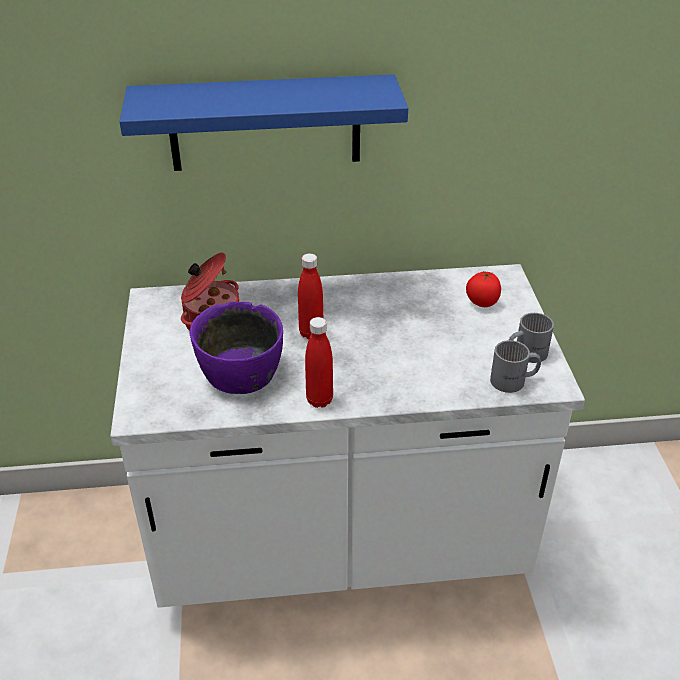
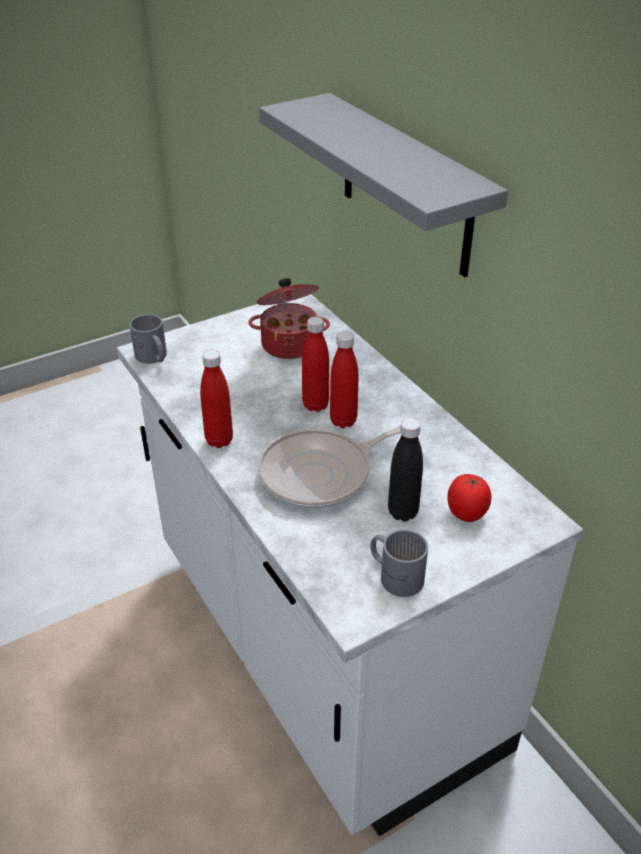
camera: 65 degrees right, 0 degrees up
(241, 373) = (229, 383): purple bowl -> none
(265, 123) = (405, 185): blue shelf -> grey shelf
(343, 325) = (343, 421): none -> red bottle
(400, 356) = (321, 474): none -> frying pan
(465, 330) = (403, 512): none -> black bottle
(514, 381) = (337, 576): grey mug -> grey mug (152, 358)

